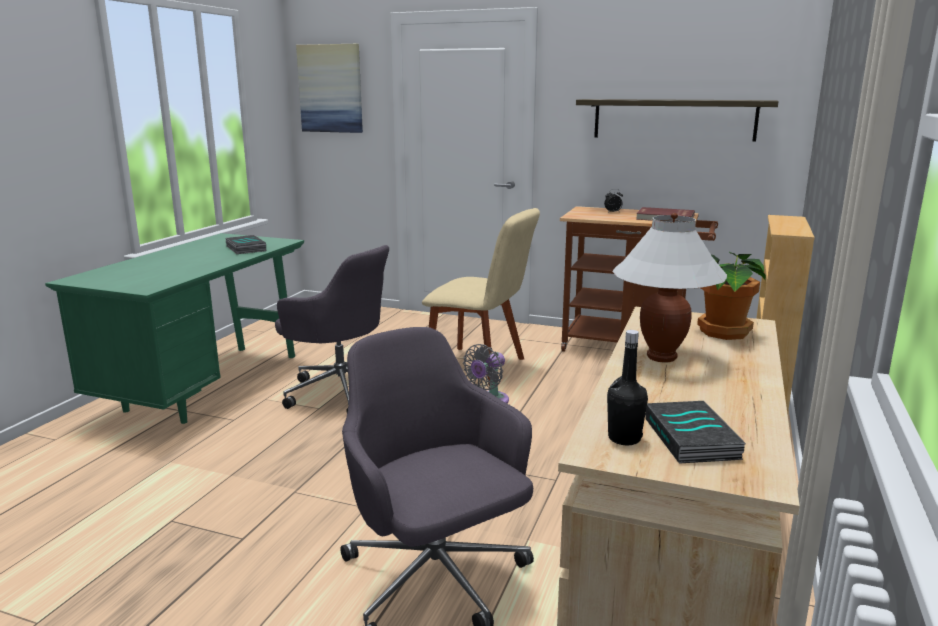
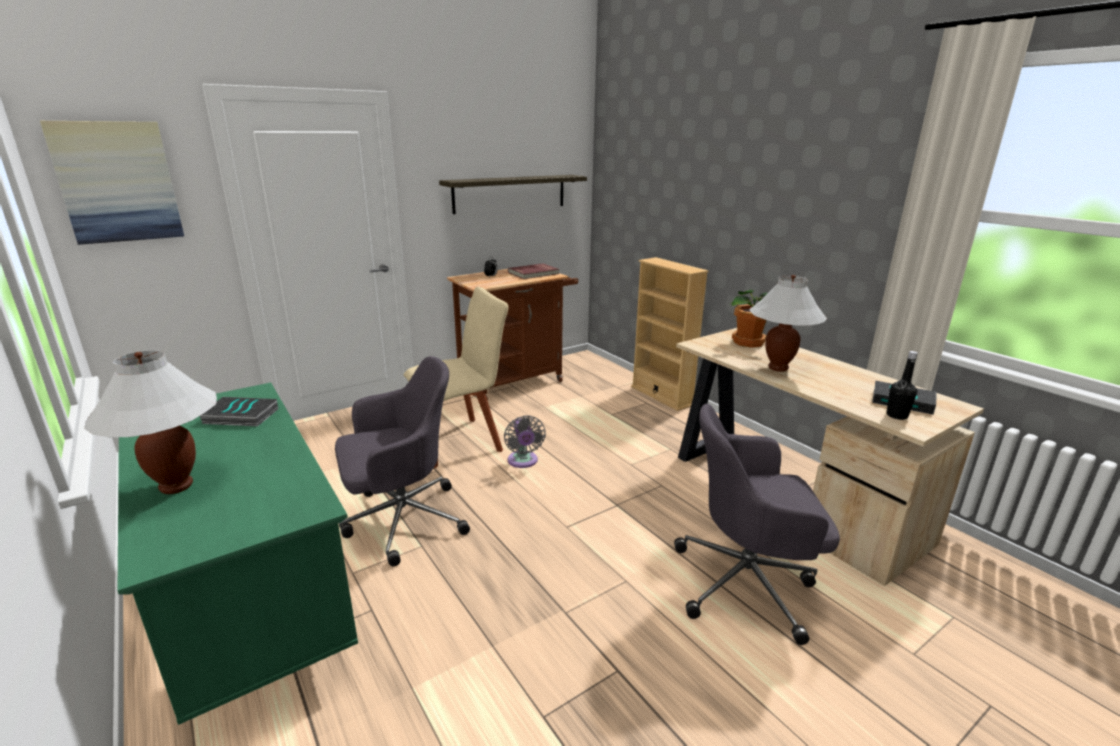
camera: 55 degrees left, 5 degrees up
(148, 263) = (176, 486): none -> white table lamp

